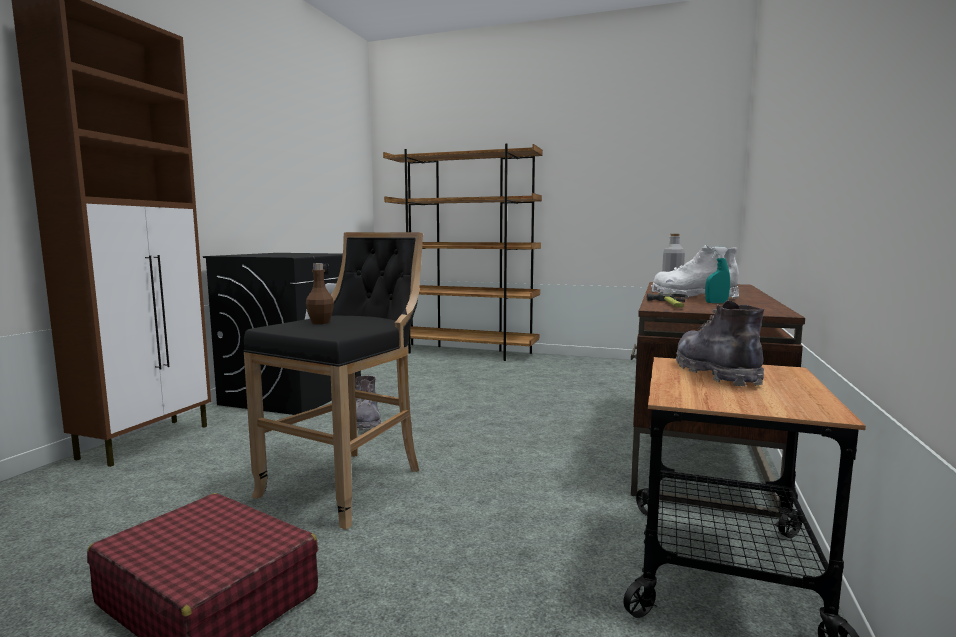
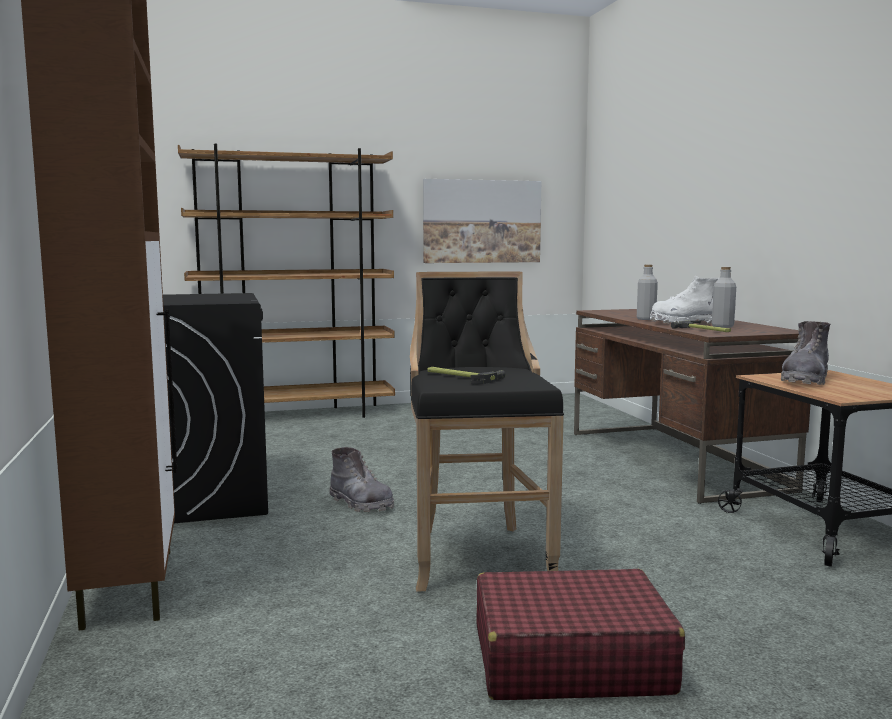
camera: 35 degrees left, 0 degrees up
(320, 322) = (460, 377): brown bottle -> hammer
(631, 201) = (482, 221): none -> picture
(716, 303) = (722, 326): turquoise spray bottle -> grey bottle
(716, 373) = (805, 380): grey boot -> grey boot turned 105 degrees counterclockwise

